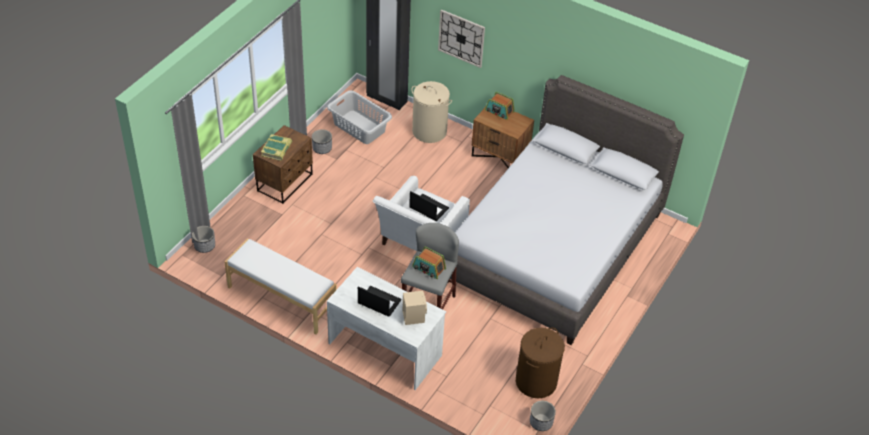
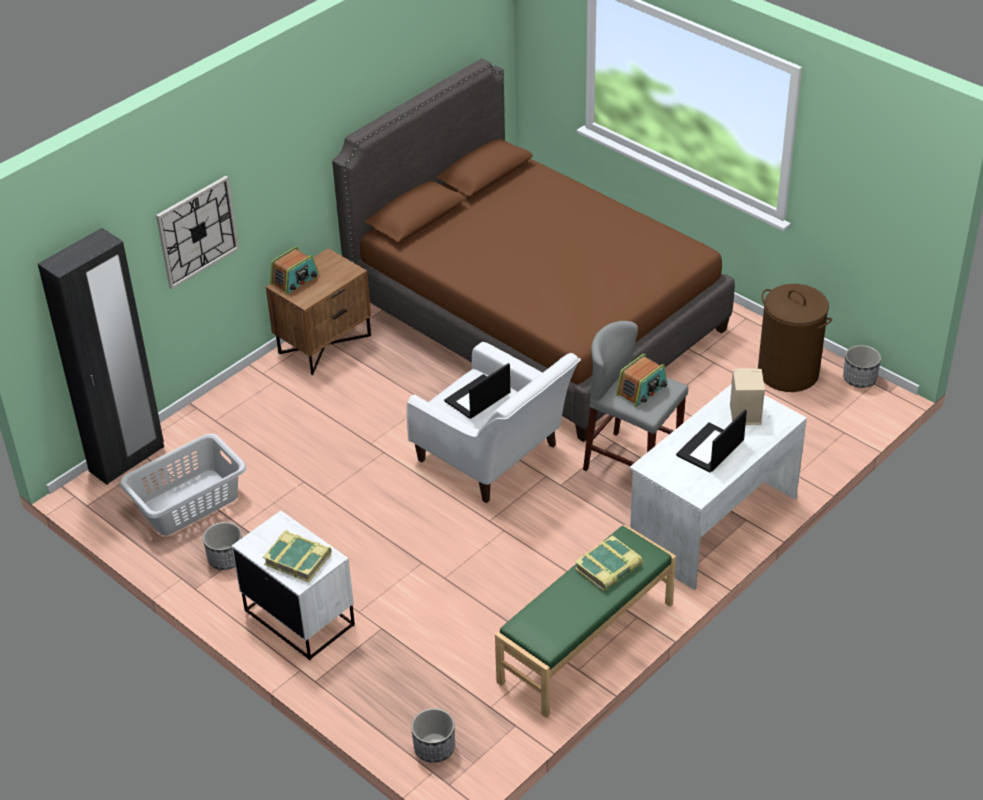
camera: 75 degrees left, 5 degrees down
(281, 299) = (587, 643): white bench -> green bench
(285, 182) = (300, 617): brown nightstand -> white nightstand
(297, 278) = (609, 568): none -> book
(429, 131) = (234, 415): beige laundry basket -> none
(554, 247) = (535, 317): grey bed -> brown bed

